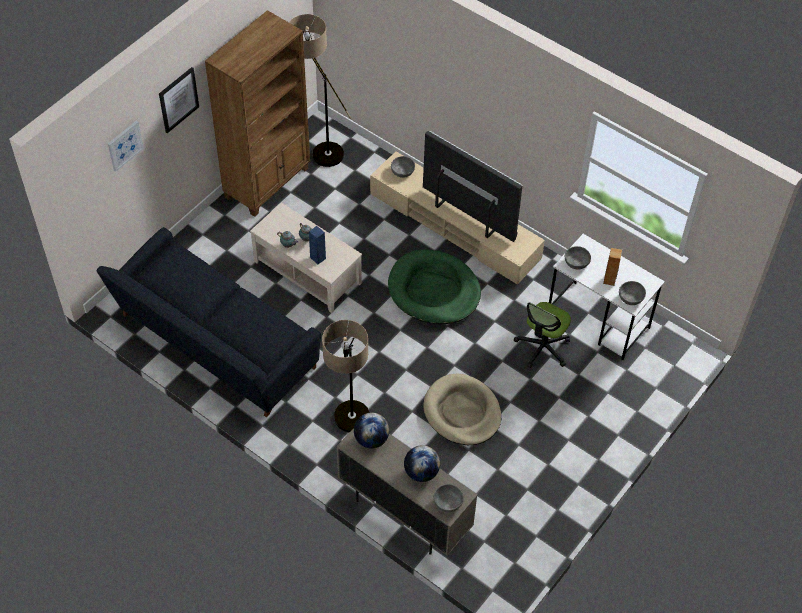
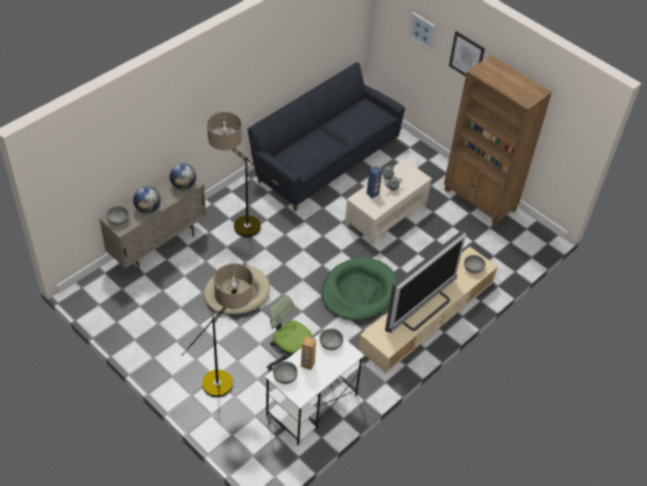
camera: 95 degrees right, 5 degrees down
(319, 148) = (518, 236): floor lamp -> floor lamp (228, 378)

